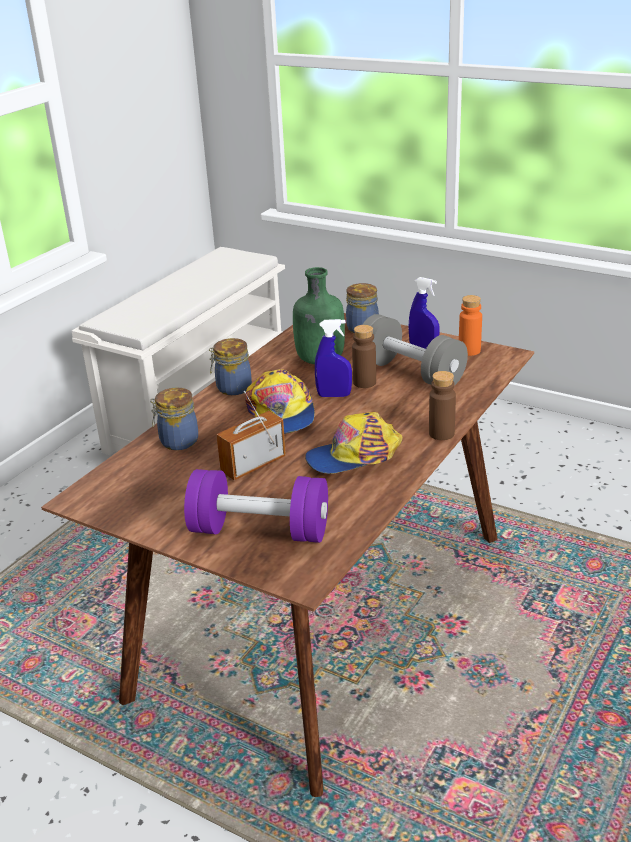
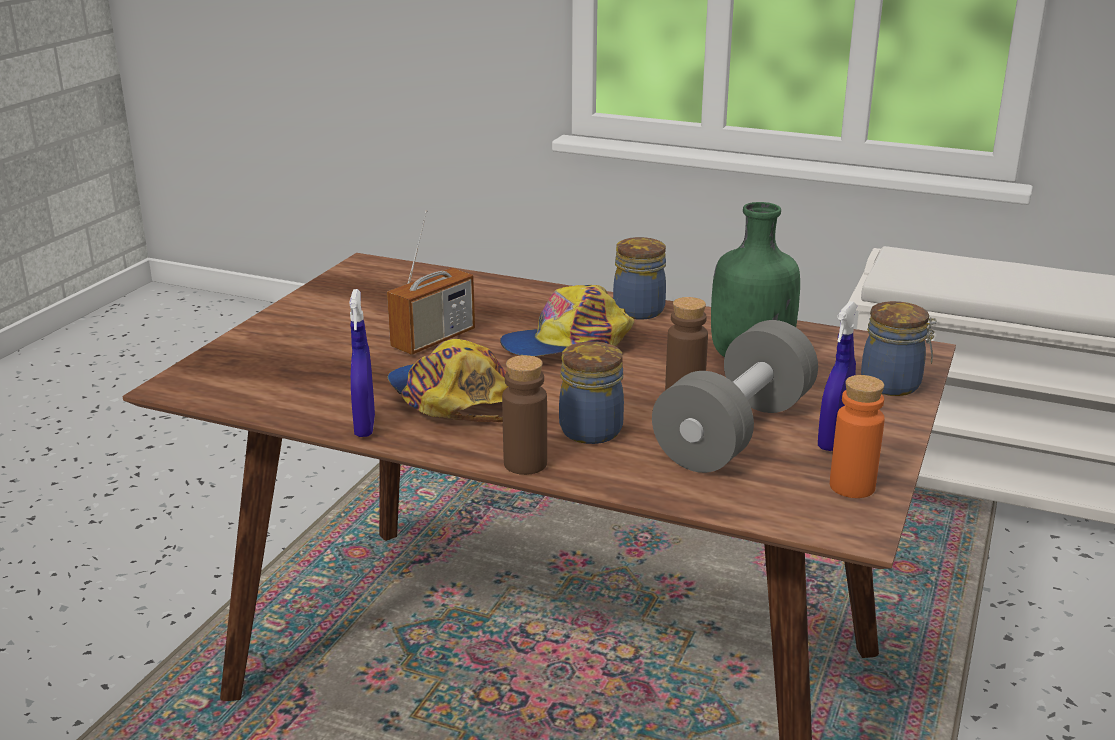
camera: 80 degrees right, 5 degrees down
(177, 441) = (490, 294): jar -> jar (590, 429)
(253, 465) = (433, 339): radio -> radio turned 90 degrees clockwise
(259, 531) = (283, 355): purple dumbbell -> none
(334, 395) = (634, 376): blue spray bottle -> blue spray bottle (365, 427)

